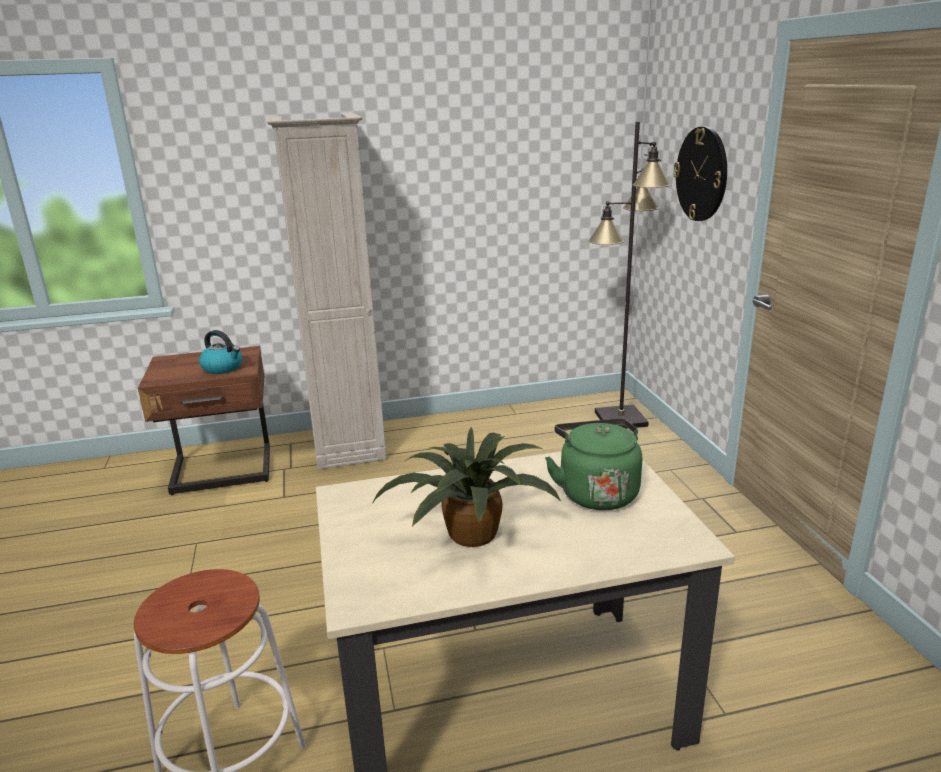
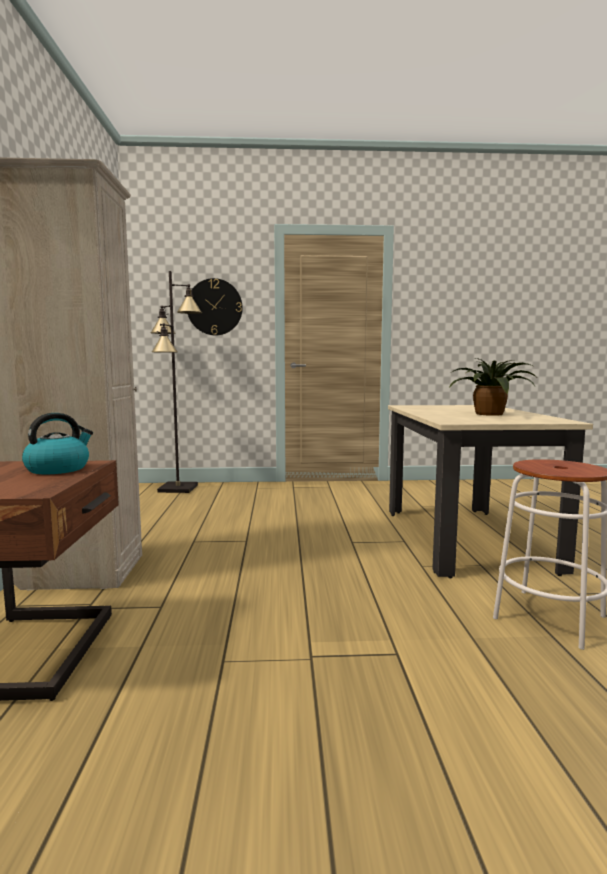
camera: 80 degrees left, 15 degrees down
(596, 492) = (442, 407): green kettle -> none

